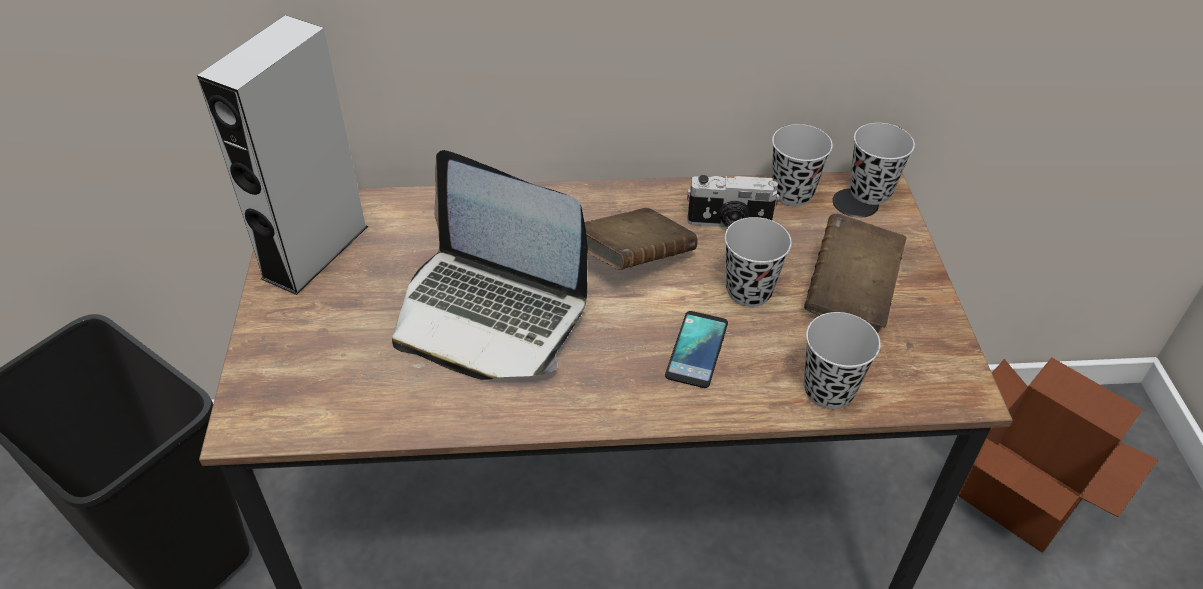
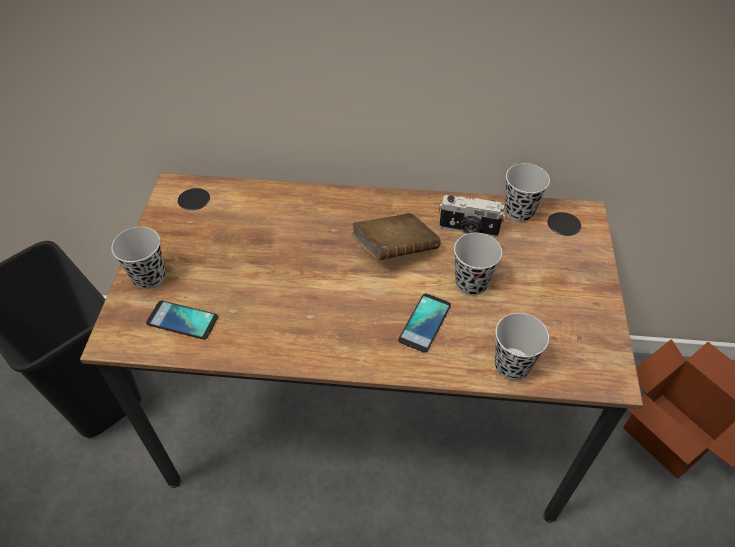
camera: 10 degrees right, 5 degrees up
(315, 252) = (181, 220): grey speaker -> none
(346, 387) = (182, 320): none -> phone
(490, 313) = (288, 278): laptop -> none
(850, 294) = (544, 293): brown book -> none
(870, 192) = (576, 216): black cup -> black cup (149, 277)

